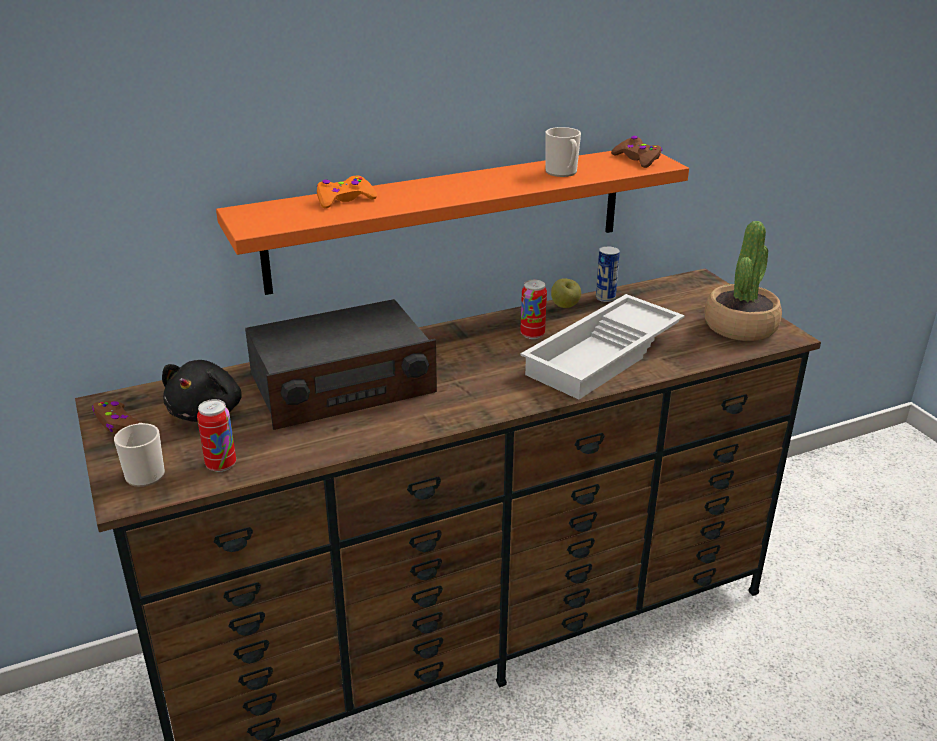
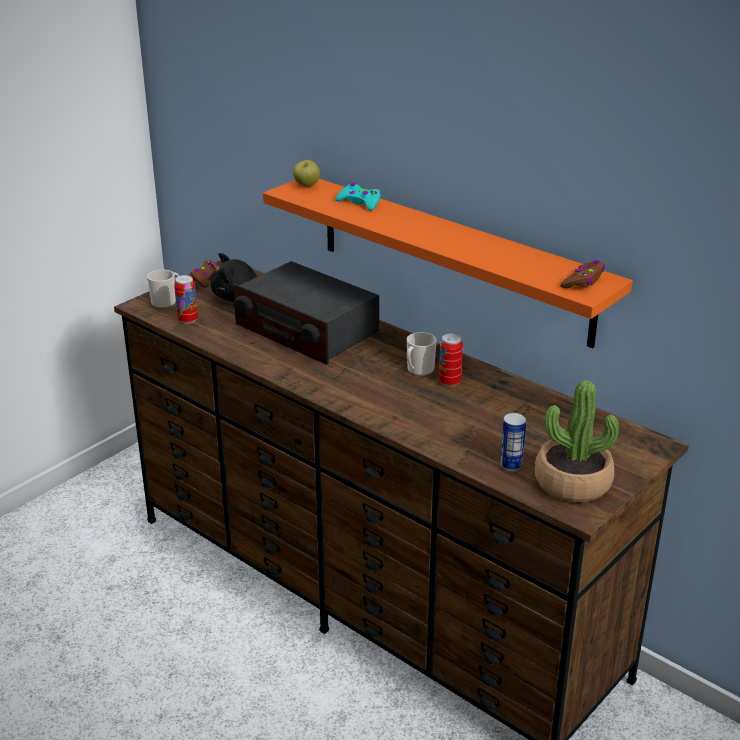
camera: 65 degrees right, 0 degrees up
(344, 200) = (359, 202): orange game controller -> turquoise game controller
(563, 173) = (506, 258): mug -> mug (418, 370)
(565, 306) = (516, 386): apple -> apple (306, 186)
(604, 356) = (444, 422): white tray -> none
(605, 298) = (554, 402): can -> can (511, 466)

